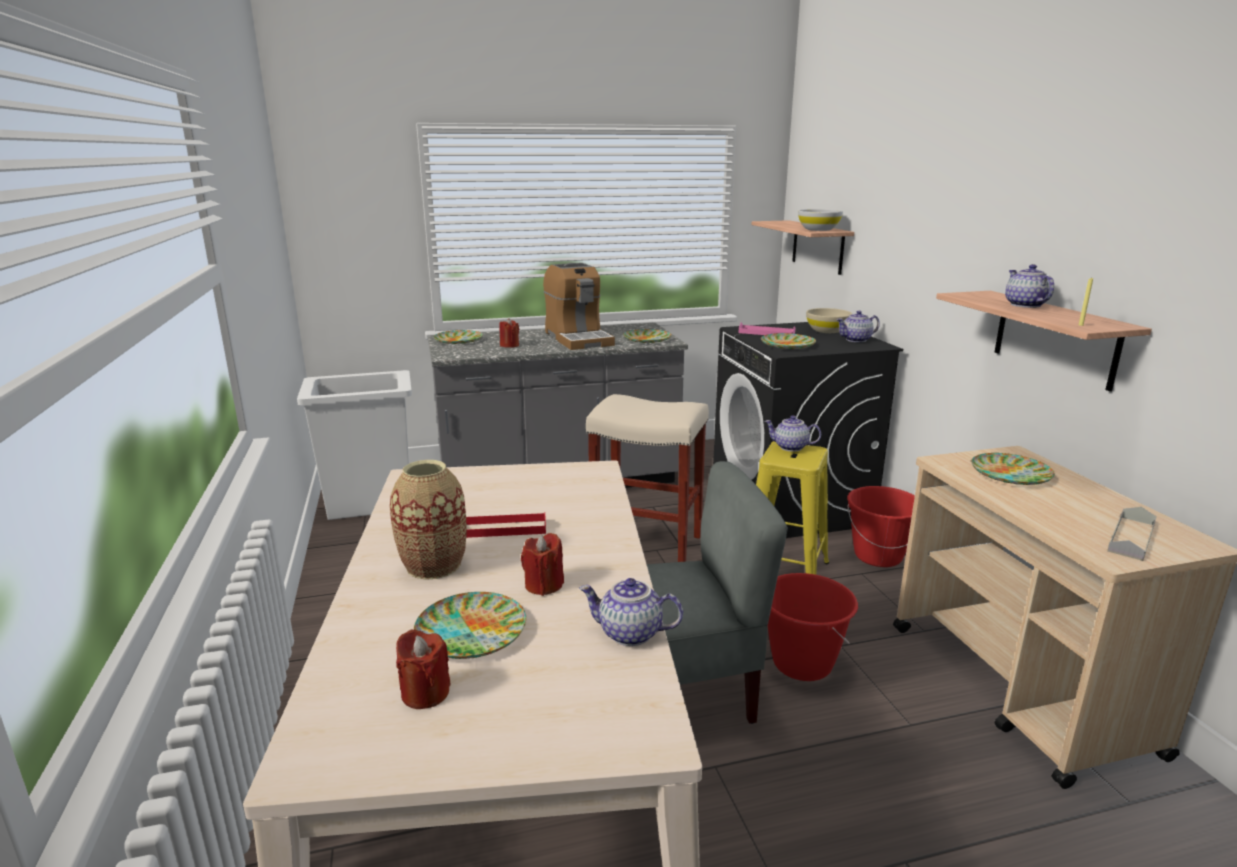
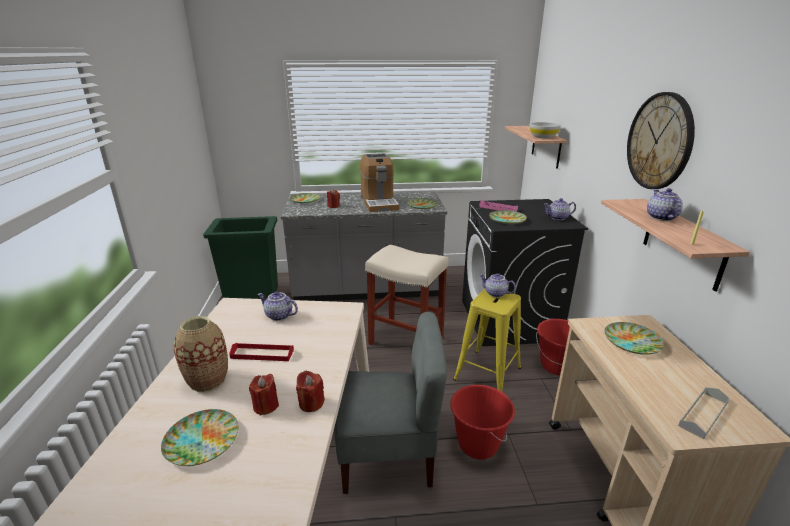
camera: 10 degrees right, 5 degrees up
(371, 503) = (253, 295): white trash can -> green trash can
(425, 693) = (148, 490): red candle -> red candle (311, 403)
(629, 634) = (299, 458): teapot -> teapot (278, 316)
(827, 330) = (541, 208): beige bowl -> none
(1004, 210) = (659, 141): none -> wall clock

